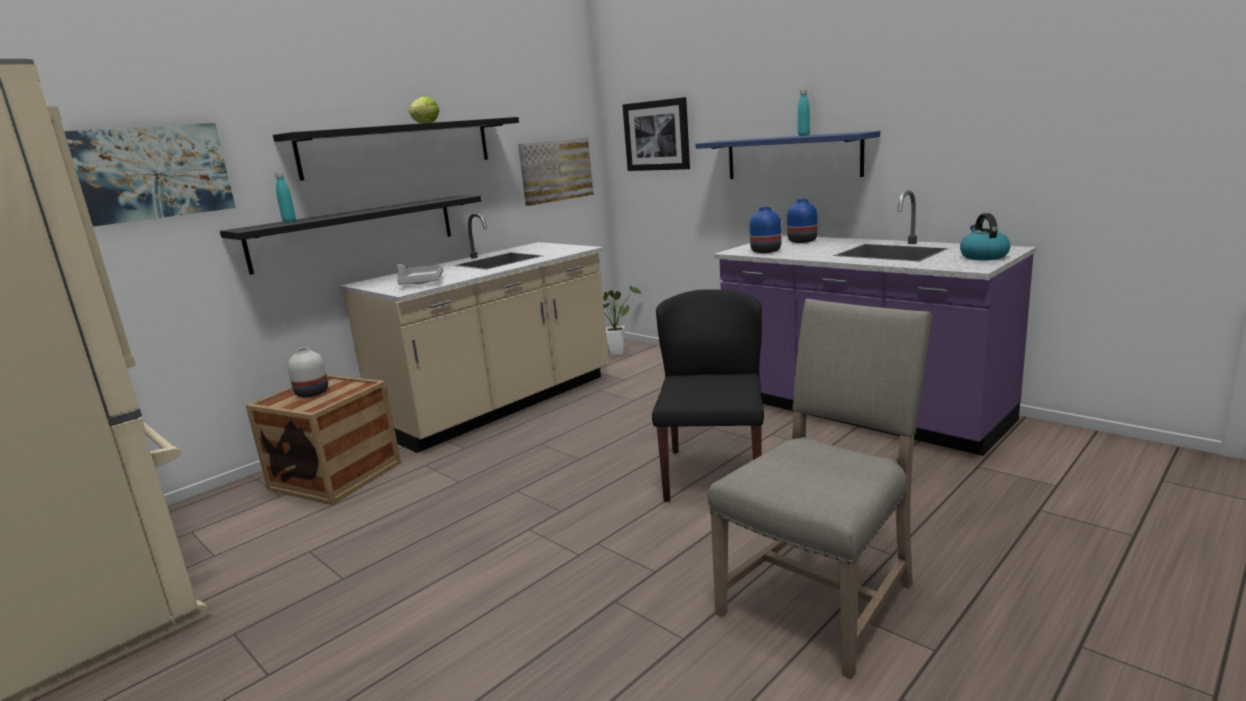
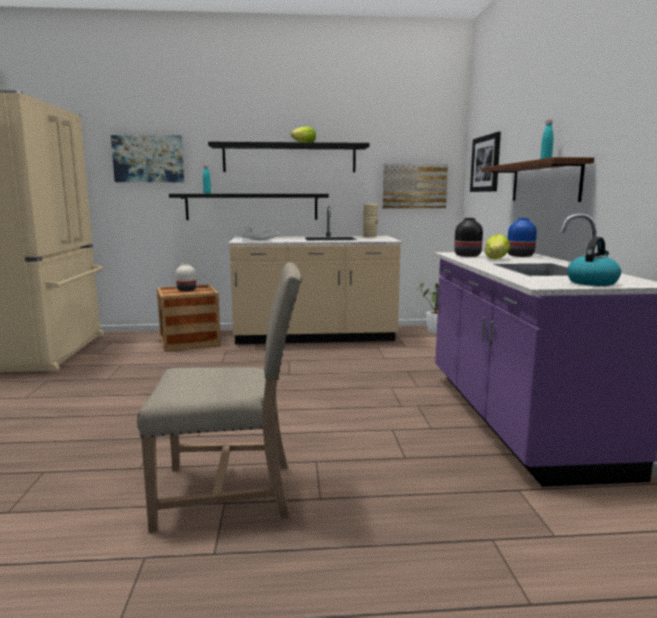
camera: 40 degrees right, 5 degrees down
(528, 247) = (370, 236): none -> beige vase
(714, 474) = (332, 409): black chair -> none
(766, 251) = (467, 255): blue vase -> black vase
(792, 157) = (544, 182): blue shelf -> brown shelf
(809, 250) = (496, 259): none -> lettuce

